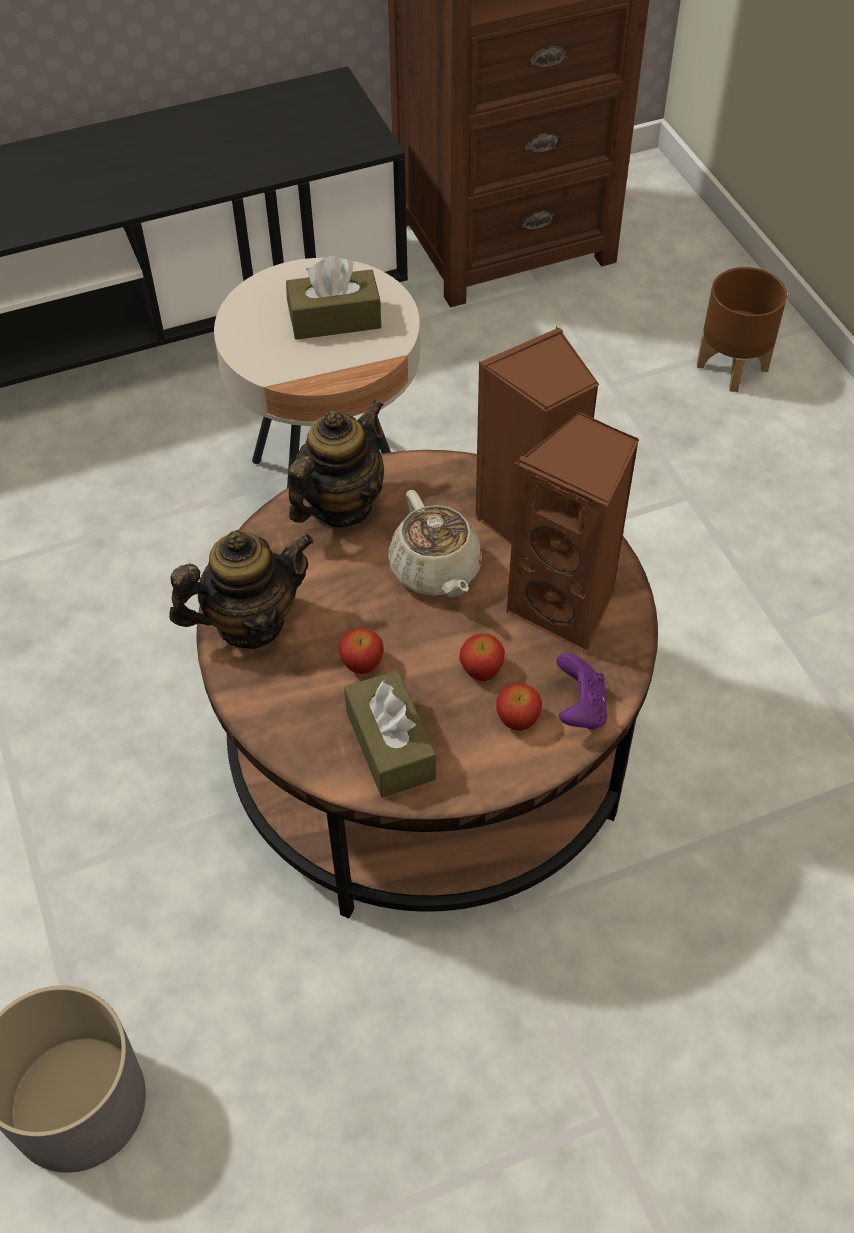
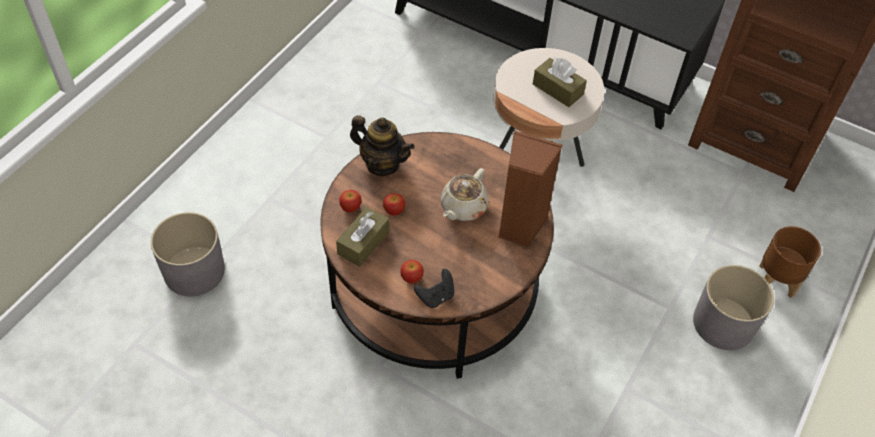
camera: 50 degrees right, 0 degrees up
(340, 505) = (467, 156): teapot -> none
(481, 670) = (426, 252): apple -> apple (350, 207)
(567, 607) = (485, 263): brown speaker -> none
(580, 708) = (436, 296): purple game controller -> black game controller
(755, 459) = (724, 323): none -> grey planter

